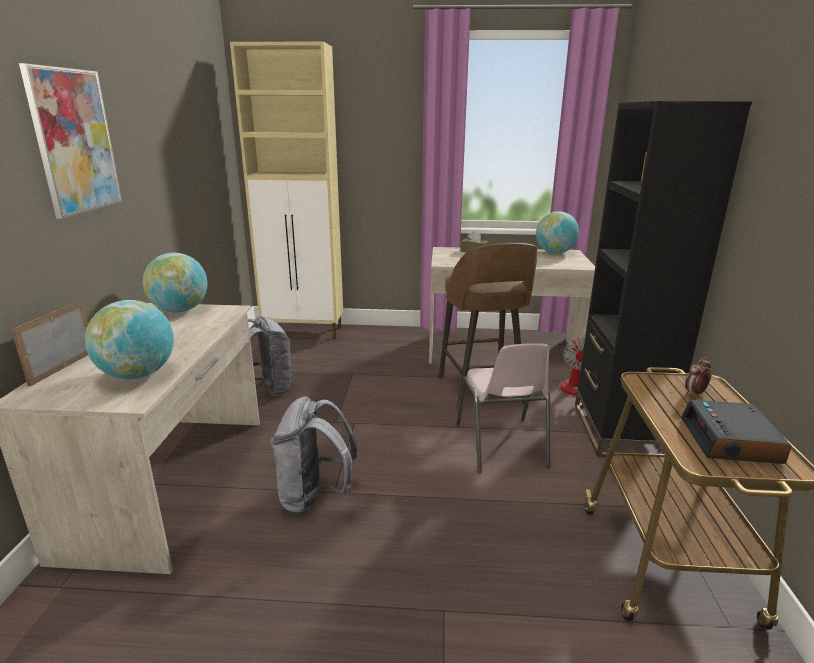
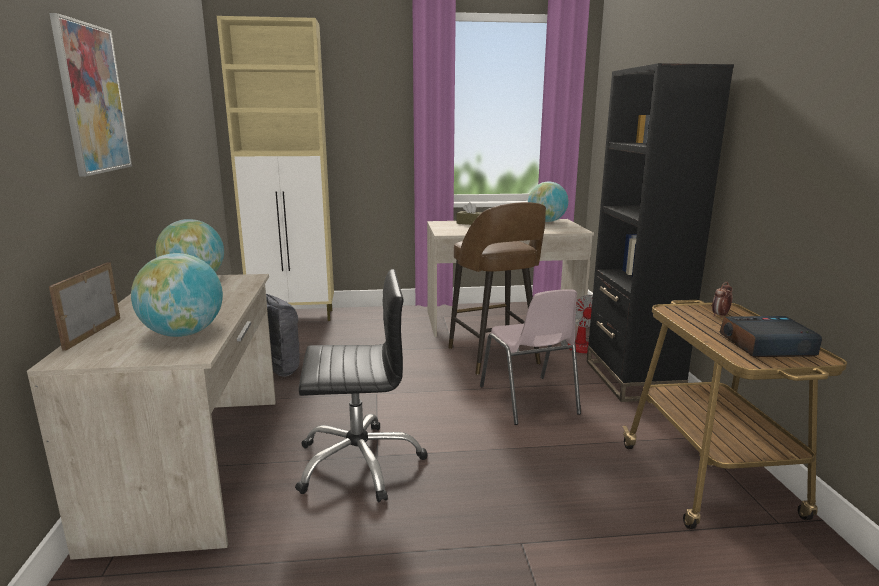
camera: 10 degrees left, 5 degrees down
(315, 497) = (359, 462): grey backpack -> black office chair
(731, 441) = (766, 345): alarm clock -> alarm clock turned 90 degrees clockwise

